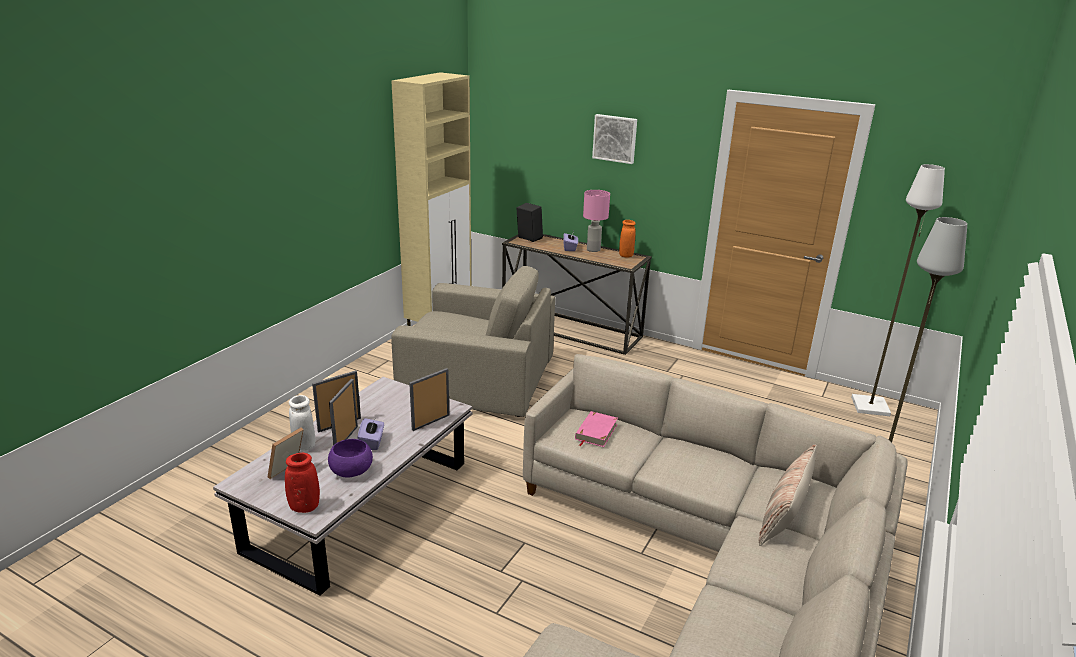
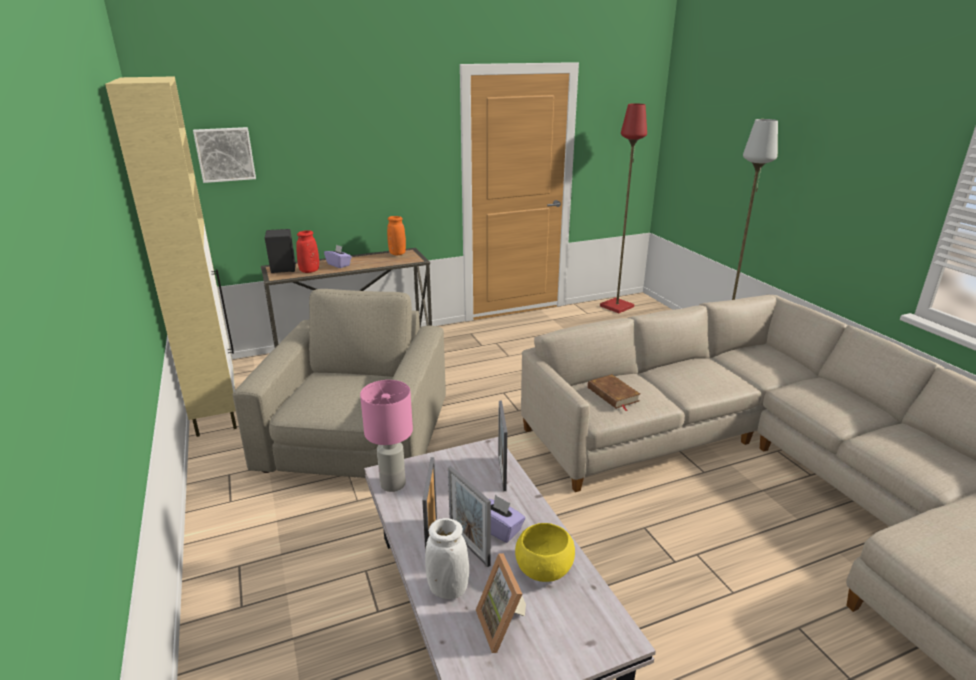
camera: 50 degrees left, 0 degrees up
(305, 507) = (590, 639): red vase -> red vase (309, 271)
(352, 470) = (543, 567): purple bowl -> yellow bowl
(476, 379) = (356, 435): beige armchair -> beige armchair turned 45 degrees counterclockwise
(593, 250) = (360, 259): pink table lamp -> pink table lamp (392, 484)
(596, 432) = (613, 394): pink book -> brown book
(615, 138) = (353, 133): picture -> picture (225, 154)
(784, 513) = (784, 372): pillow -> none
(870, 406) = (616, 306): white floor lamp -> red floor lamp

